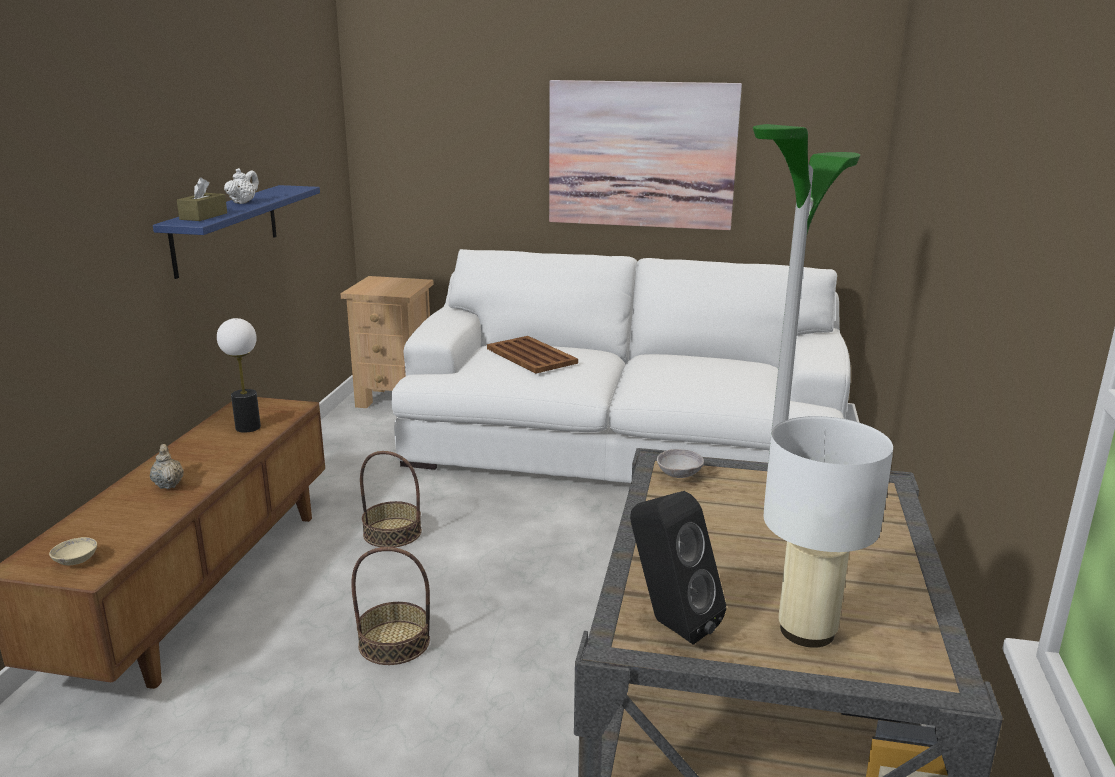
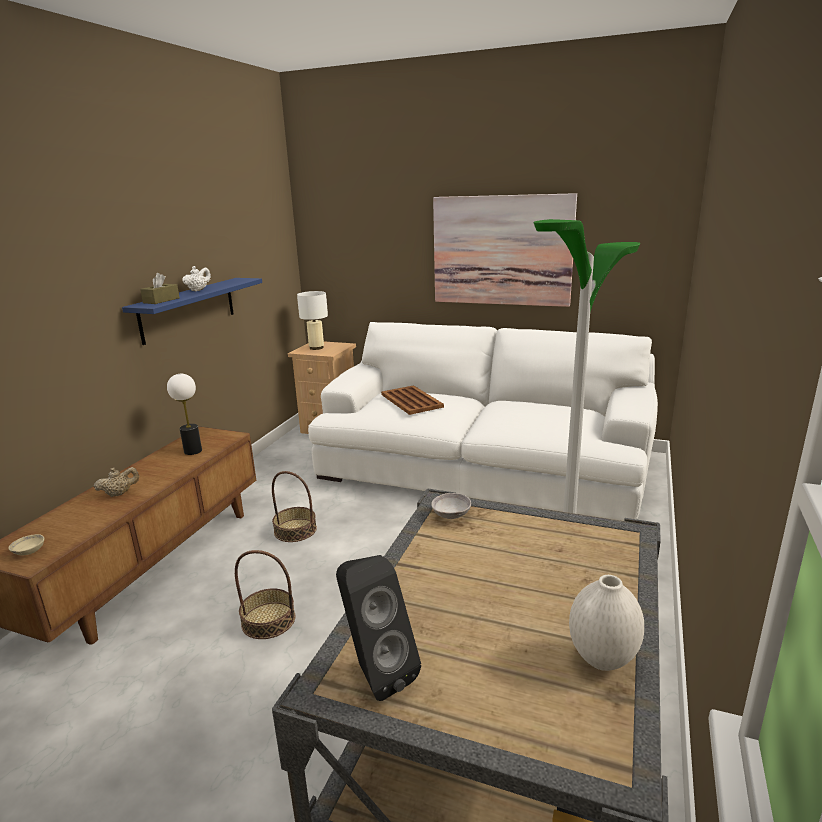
camera: 10 degrees right, 0 degrees up
(168, 484) = (119, 493): beige teapot -> beige teapot turned 75 degrees clockwise
(806, 632) = (500, 693): white table lamp -> white table lamp (316, 348)
(897, 597) = (602, 660): none -> white vase

